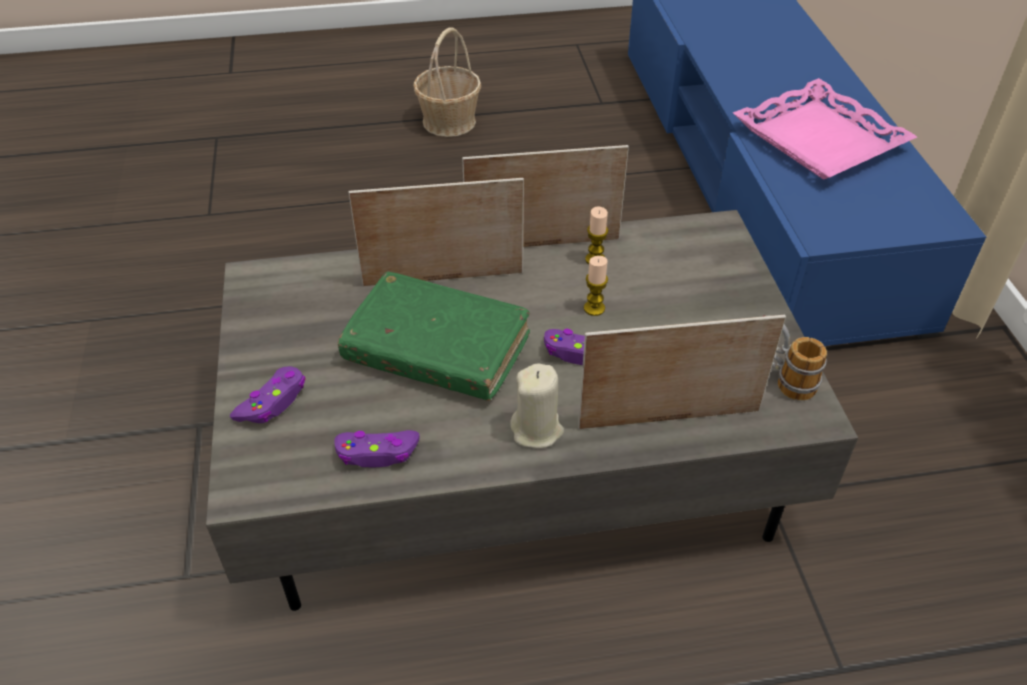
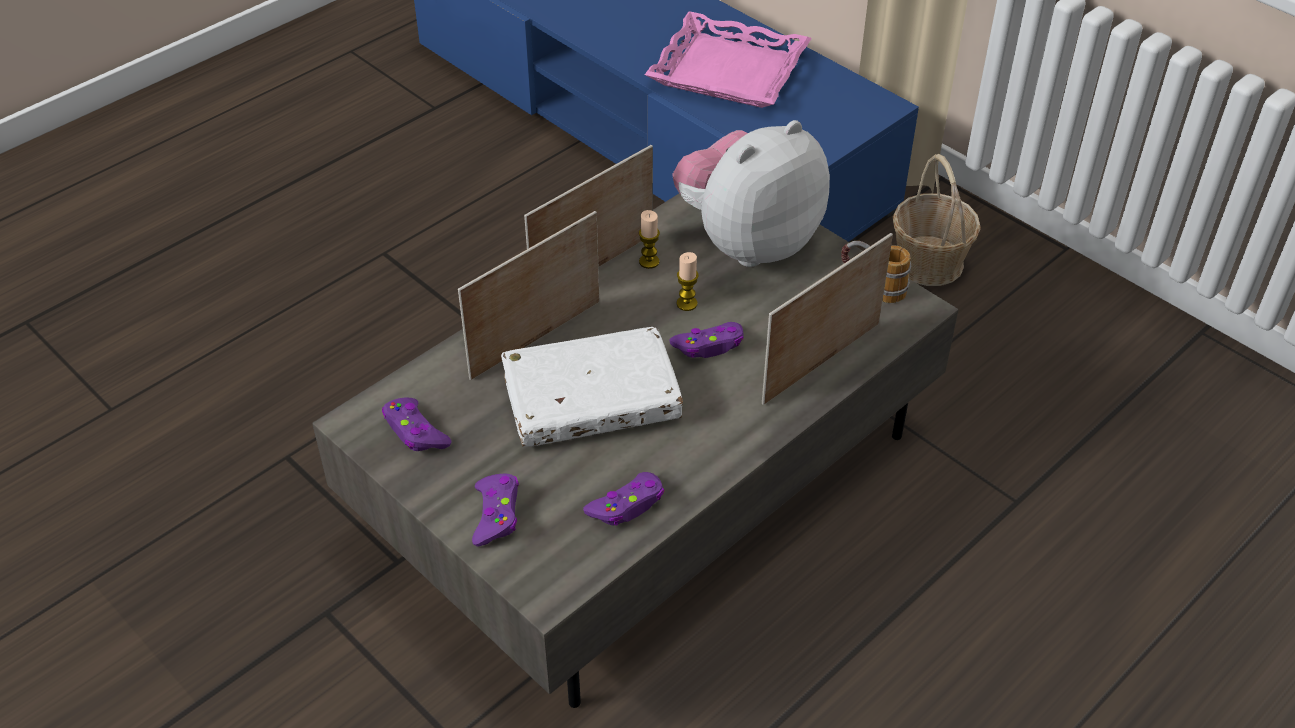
camera: 35 degrees left, 0 degrees up
(284, 306) = (415, 432): none -> purple game controller
(437, 349) = (591, 401): green book -> white book
(448, 122) = (289, 192): basket -> basket (928, 263)
(537, 430) = (733, 422): beige candle -> none
(698, 281) = (747, 242): none -> plush toy

